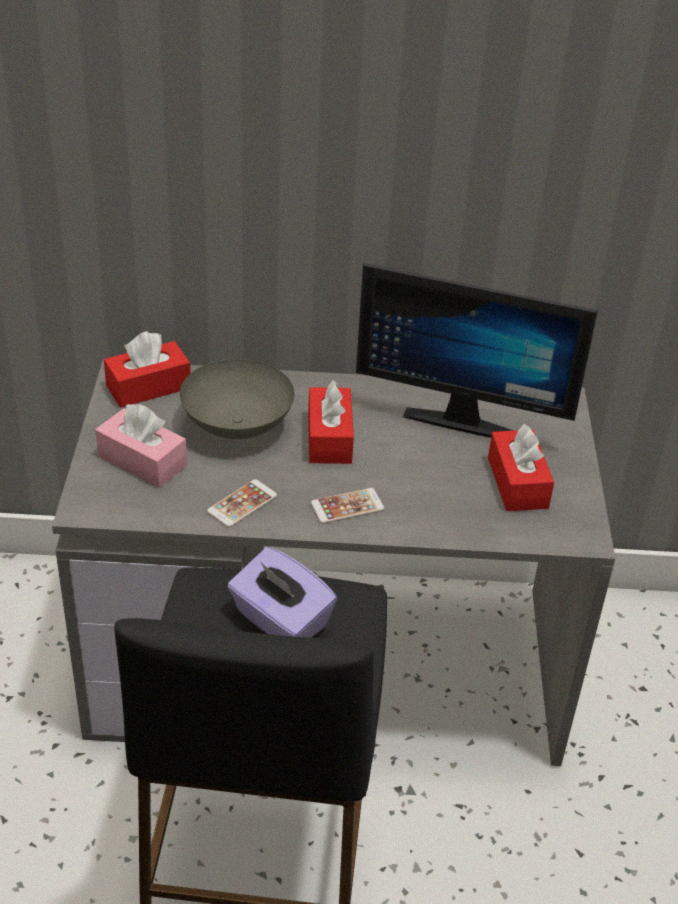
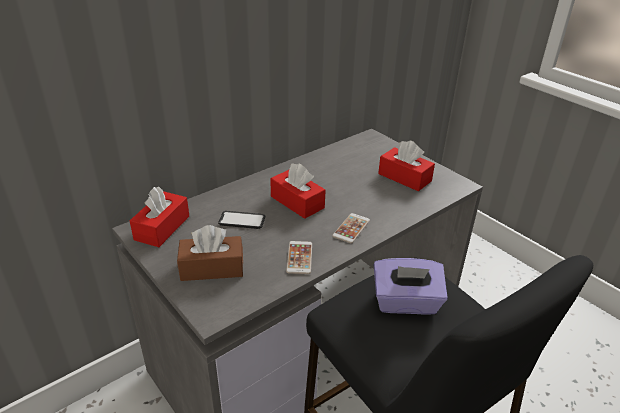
camera: 40 degrees left, 5 degrees down
(142, 461) = (212, 268): pink tissue box -> brown tissue box
(238, 425) = (242, 220): grey bowl -> phone
(463, 416) = (342, 162): monitor -> none

